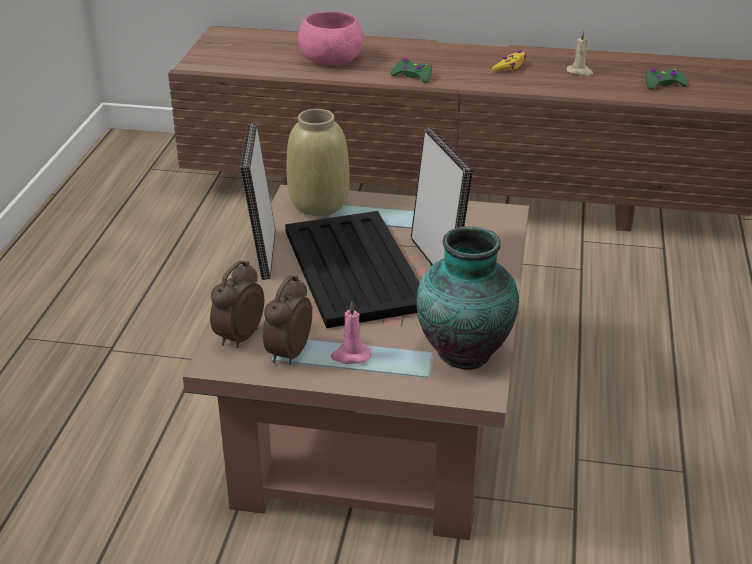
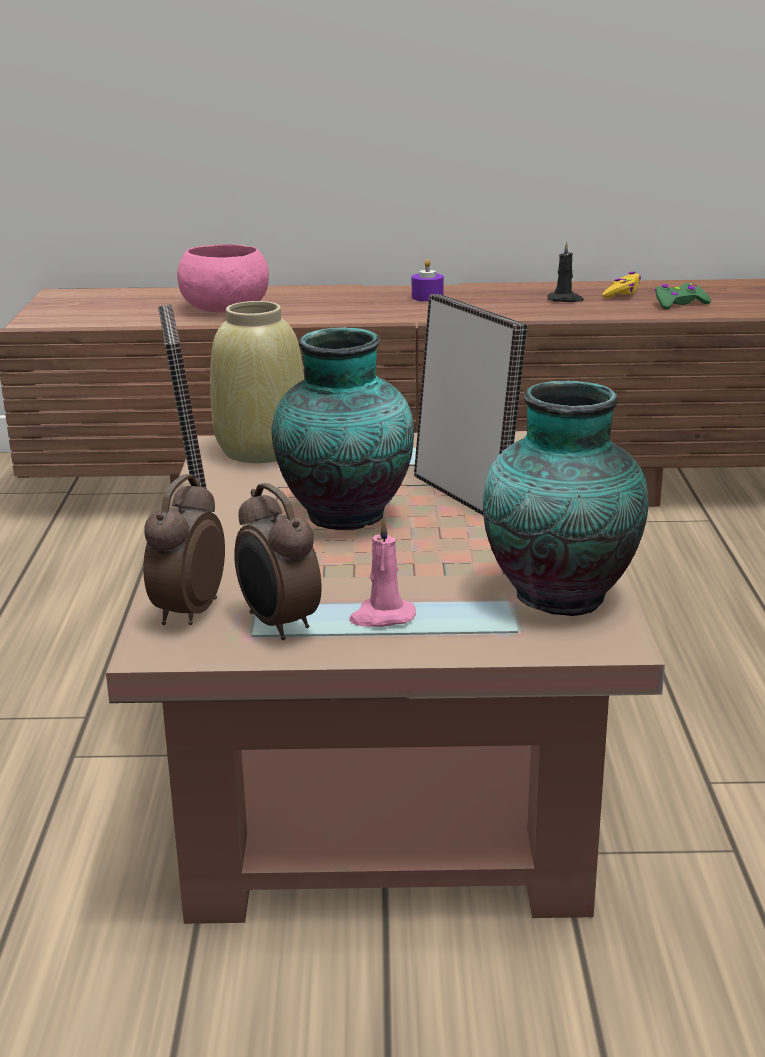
camera: 10 degrees left, 10 degrees down
(288, 353) = (277, 624): alarm clock -> alarm clock turned 45 degrees counterclockwise
(354, 270) = (344, 517): black tray -> vase
(412, 76) = (344, 316): green game controller -> none
(479, 60) = (427, 297): none -> purple candle
(509, 67) = (471, 301): yellow game controller -> yellow game controller (621, 293)
(580, 72) = (565, 300): beige candle -> black candle

